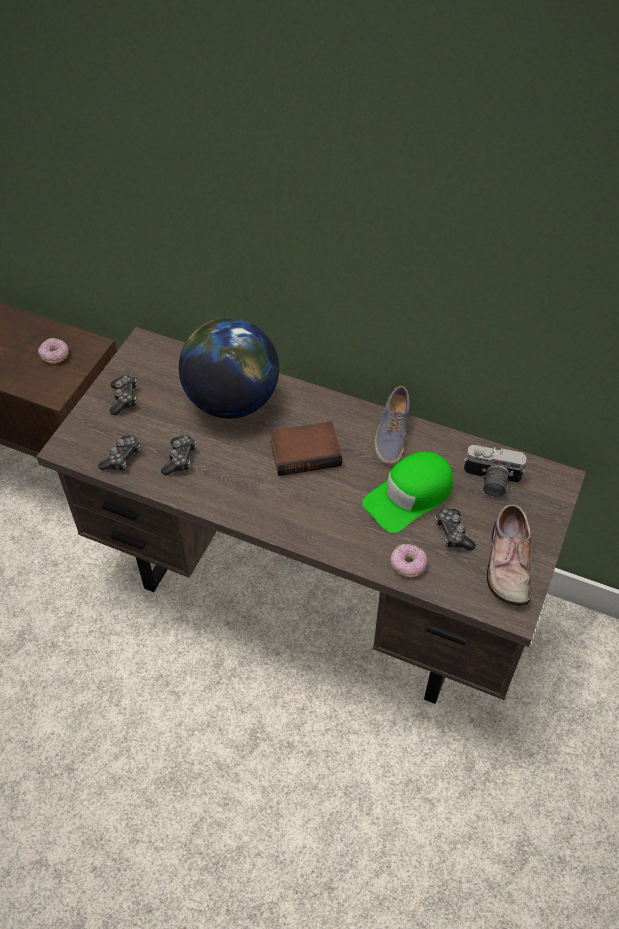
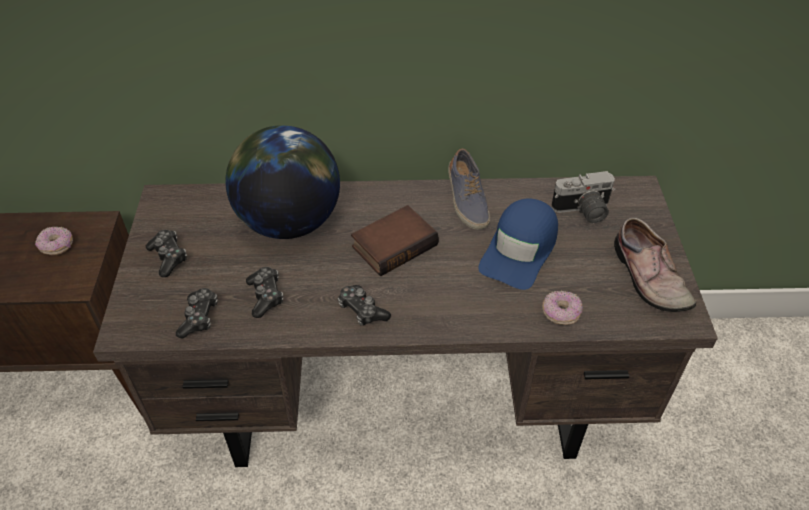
camera: 25 degrees left, 5 degrees down
(409, 496) = (520, 250): green cap -> blue cap
(452, 533) = (581, 269): game controller -> game controller (362, 310)

